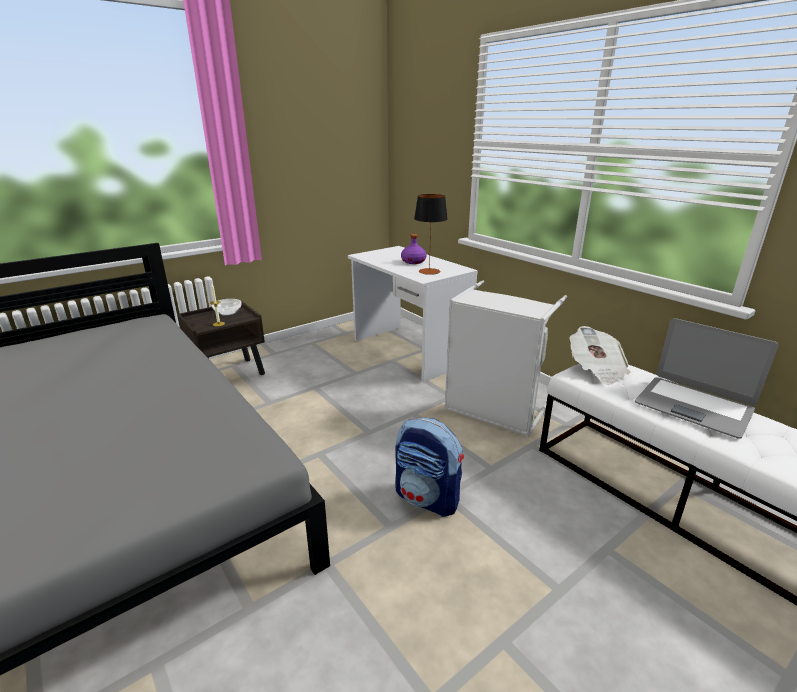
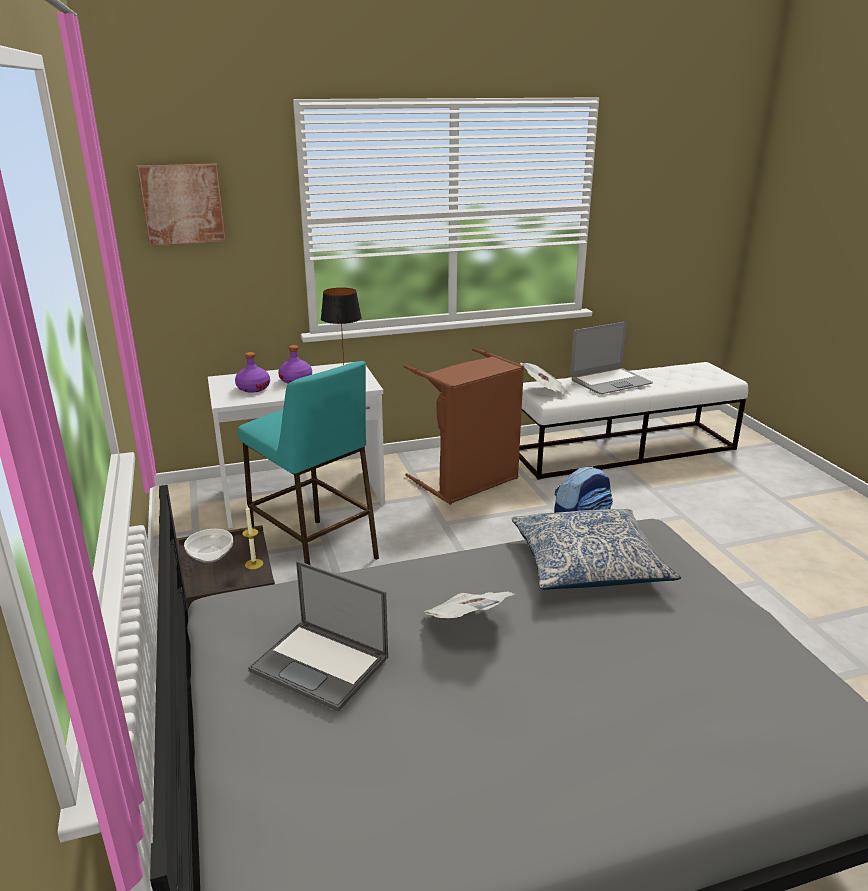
camera: 70 degrees left, 0 degrees up
(79, 350) = (321, 664): none -> laptop
(112, 386) = (467, 622): none -> newspaper
(193, 428) = (588, 564): none -> pillow
(338, 373) = (315, 555): none -> turquoise stool
(388, 256) = (253, 388): none -> purple bottle
(416, 123) = (182, 204): none -> picture
(493, 412) = (468, 482): grey laundry basket -> brown laundry basket

